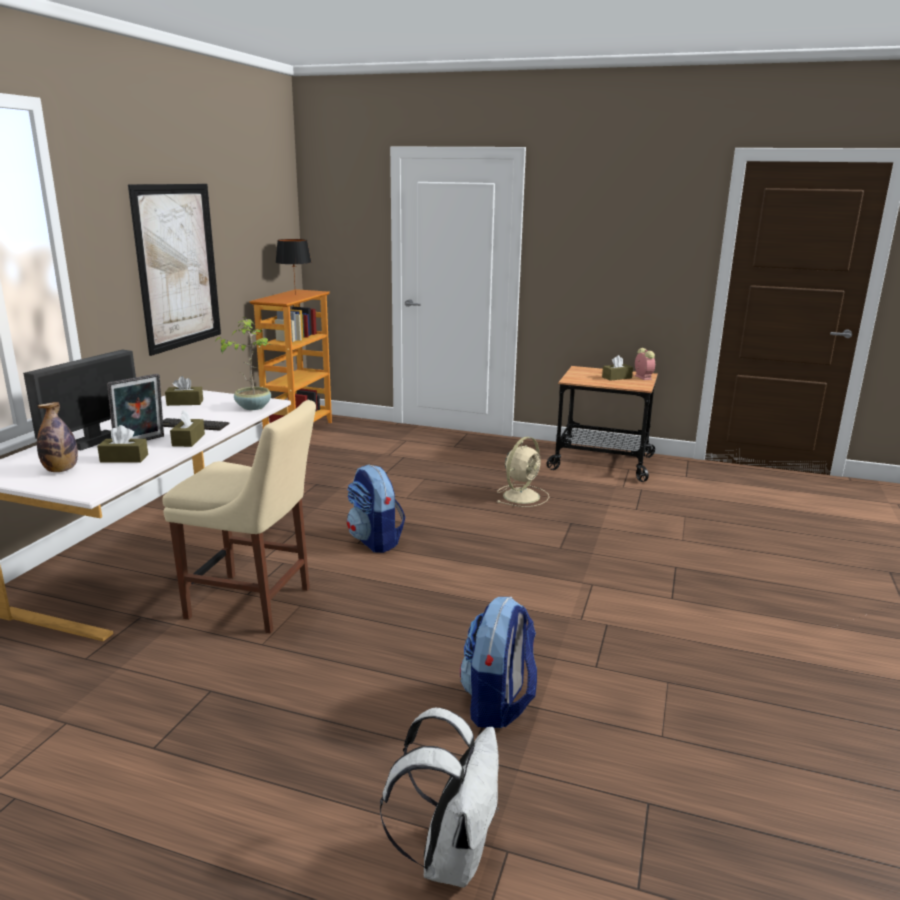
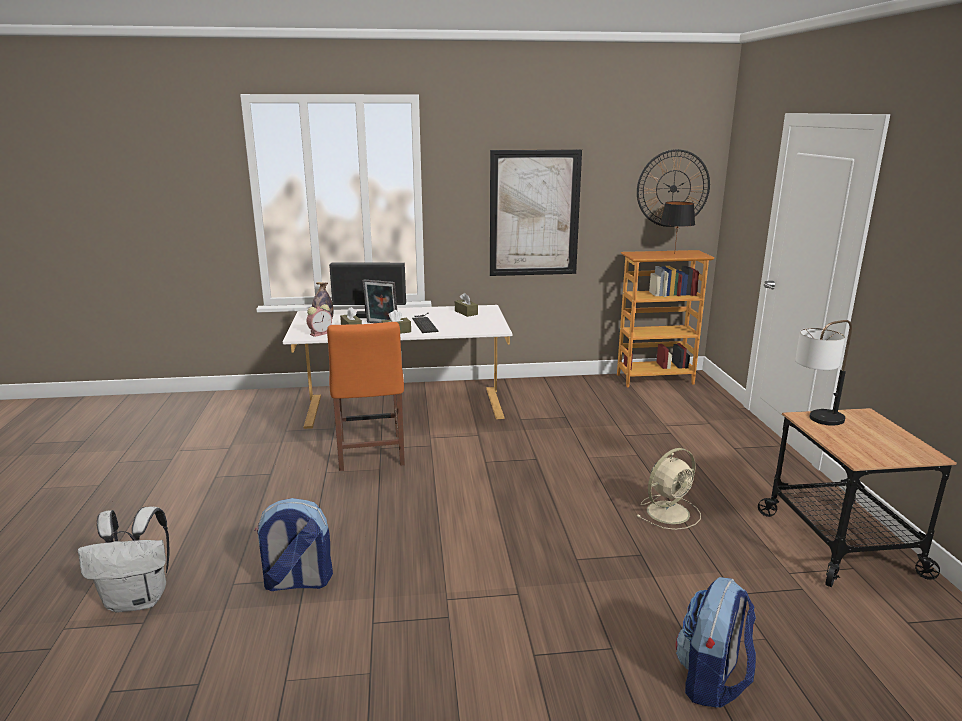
camera: 65 degrees right, 0 degrees up
(253, 407) = (481, 328): potted plant -> none
(254, 604) = (370, 454): beige chair -> orange chair
(272, 226) = (673, 188): none -> wall clock
(375, 541) = (495, 467): backpack -> backpack (712, 681)
(522, 495) = (669, 512): beige fan -> beige fan turned 45 degrees counterclockwise
(580, 380) = (814, 421): none -> table lamp
(616, 377) = (871, 439): brown tissue box -> none
(642, 377) = (910, 454): alarm clock -> alarm clock (320, 333)

